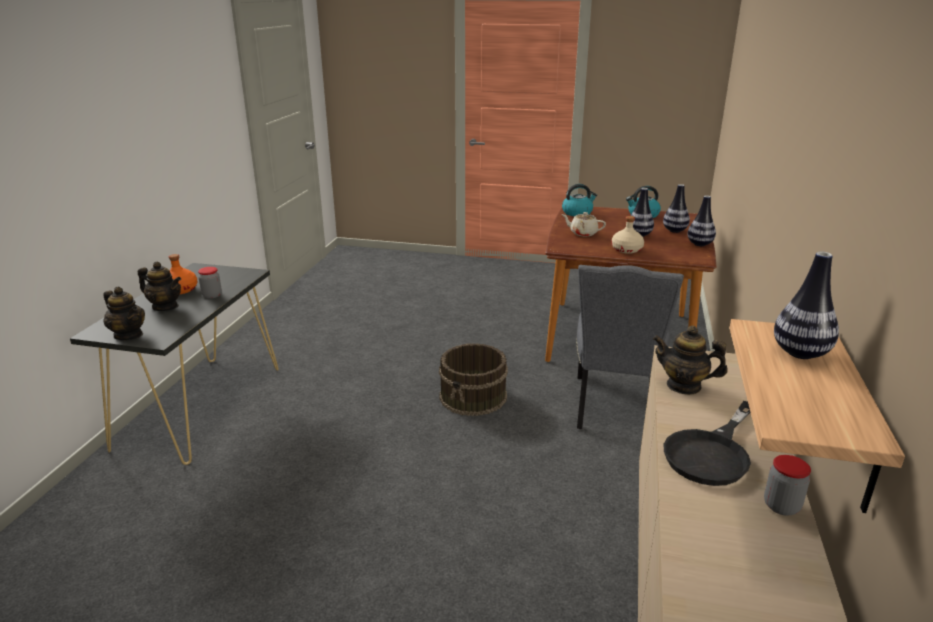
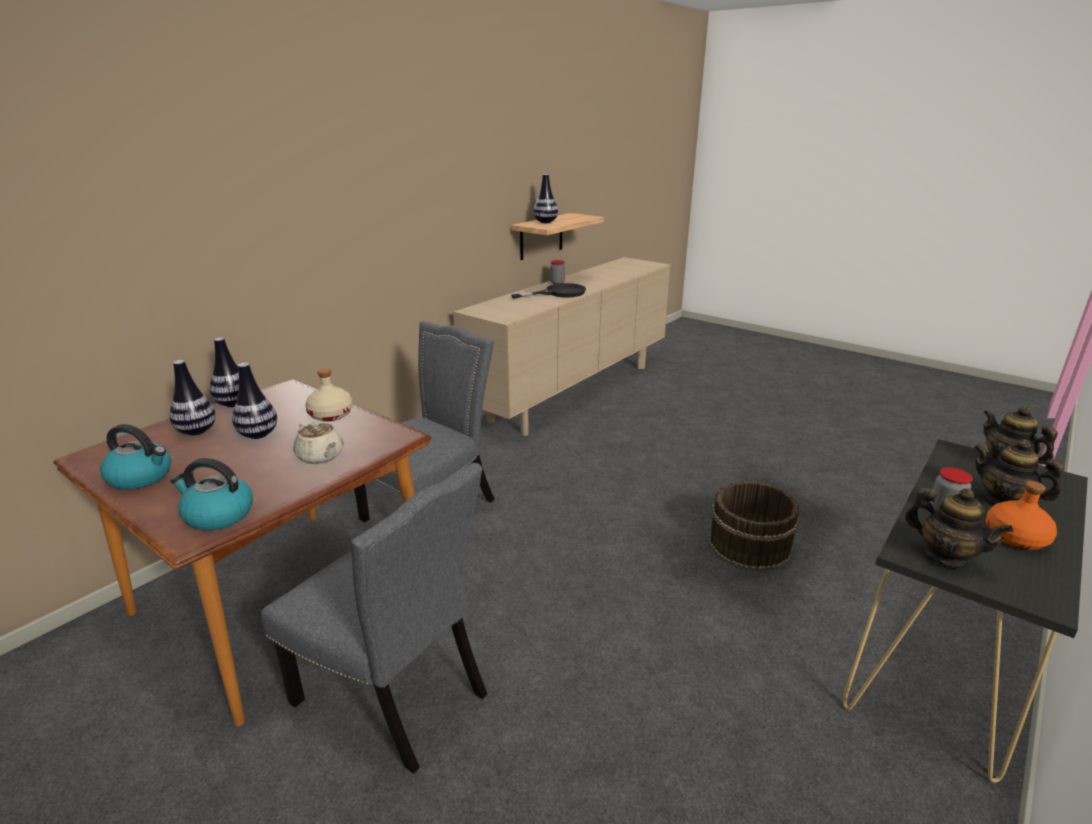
camera: 155 degrees left, 0 degrees up
(473, 397) = (564, 563): brown bucket -> brown bucket (748, 545)
(512, 324) = (390, 693): none -> grey chair
(684, 386) = (527, 309): teapot -> teapot (945, 557)

